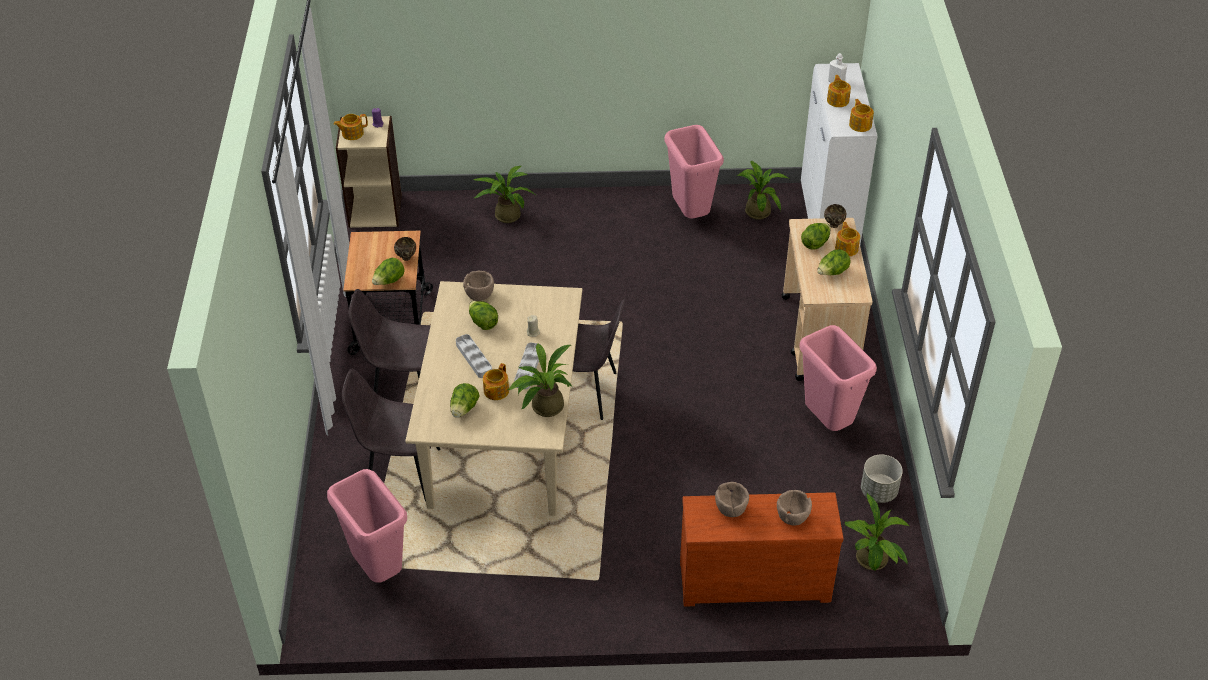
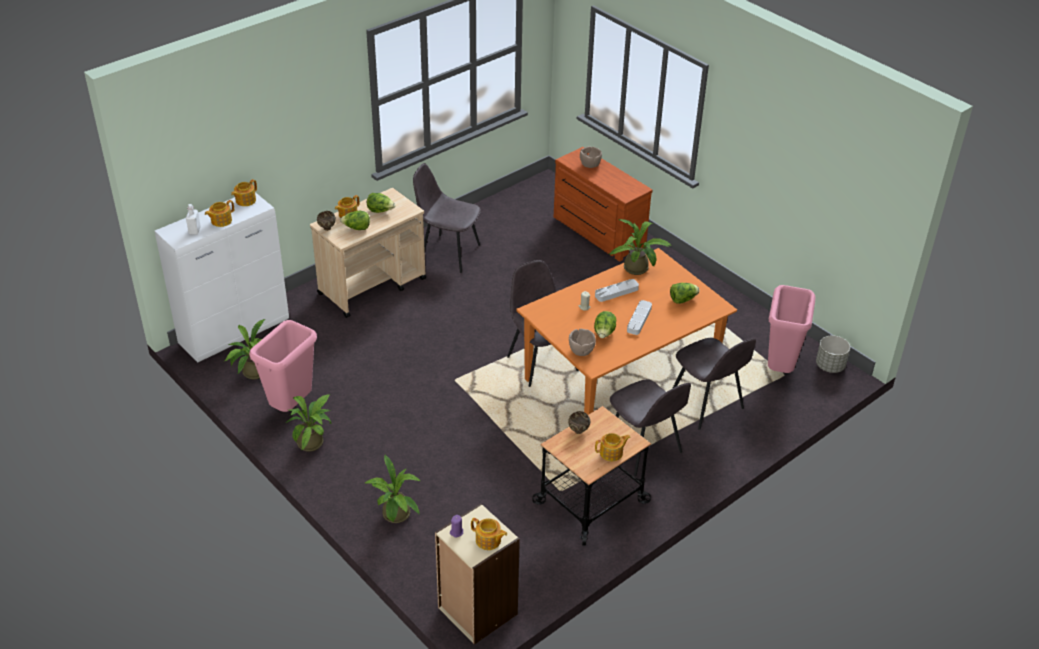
camera: 130 degrees left, 5 degrees down
(389, 281) = (613, 424): lettuce -> none
(495, 391) = (652, 295): teapot -> teapot (611, 453)
(503, 434) = (620, 378): beige dining table -> orange dining table
(731, 509) = (611, 184): brown bowl -> none
(828, 422) = (448, 253): pink trash can -> grey chair
(872, 562) = (536, 201): potted plant -> potted plant (313, 441)
(879, 492) = (482, 216): grey planter -> grey planter (830, 366)

